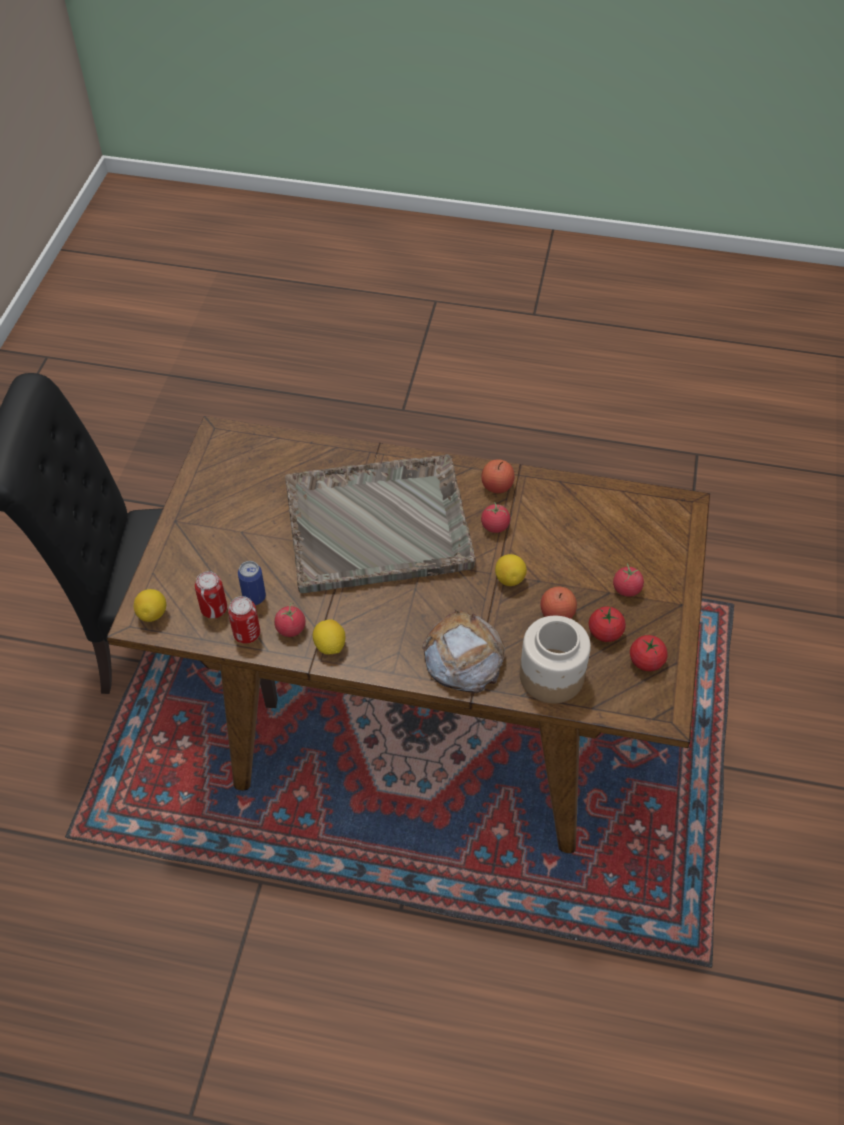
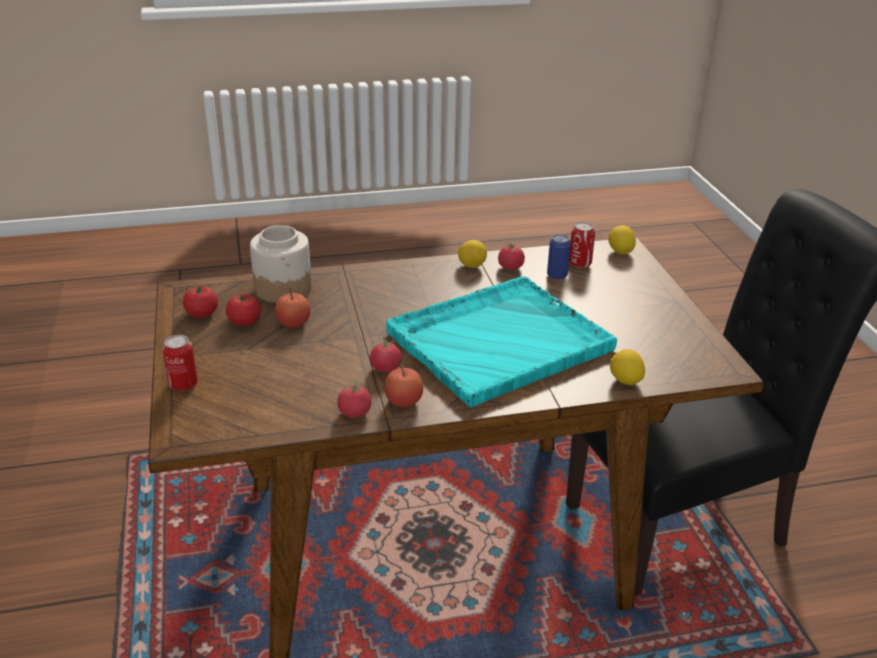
camera: 155 degrees right, 20 degrees down
(247, 633) = (540, 258): can -> can (183, 384)
(380, 525) = (497, 341): grey tray -> turquoise tray
(462, 656) = (362, 283): bread -> none
(509, 579) = (349, 335): lemon -> lemon (625, 381)
(626, 589) = (231, 354): tomato -> tomato (354, 412)

